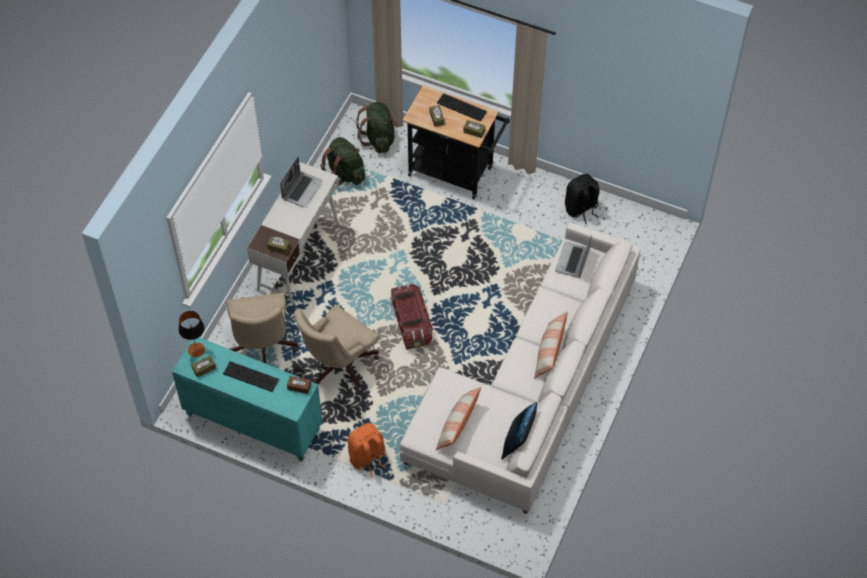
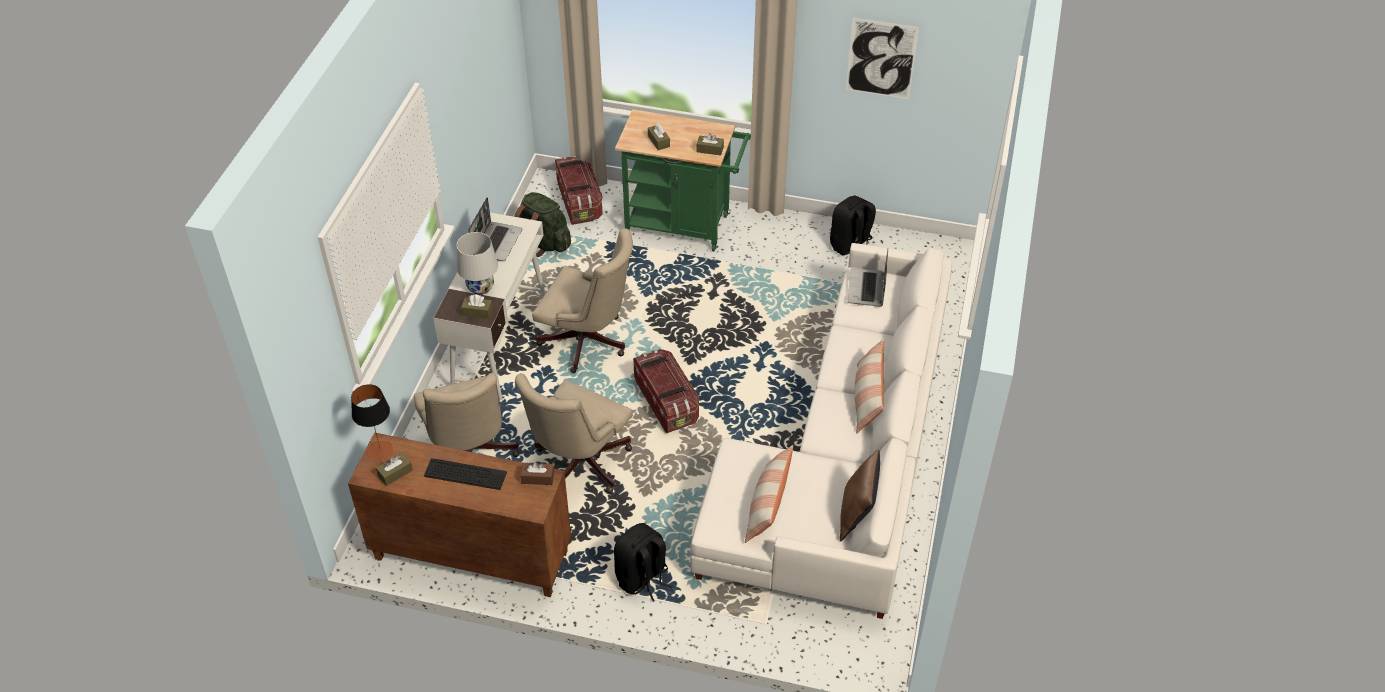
camera: 10 degrees left, 10 degrees down
(252, 422) = (470, 556): turquoise cabinet -> brown cabinet
(284, 227) = (480, 287): none -> white table lamp
(363, 266) = (588, 343): none -> beige office chair
(367, 458) = (642, 578): orange backpack -> black backpack
(379, 138) = (579, 201): green backpack -> storage box
(455, 173) = (684, 226): black cart -> green cart
(461, 107) = (687, 126): keyboard -> none
(518, 441) = (856, 515): blue pillow -> brown pillow
(609, 87) = (881, 59): none -> picture

